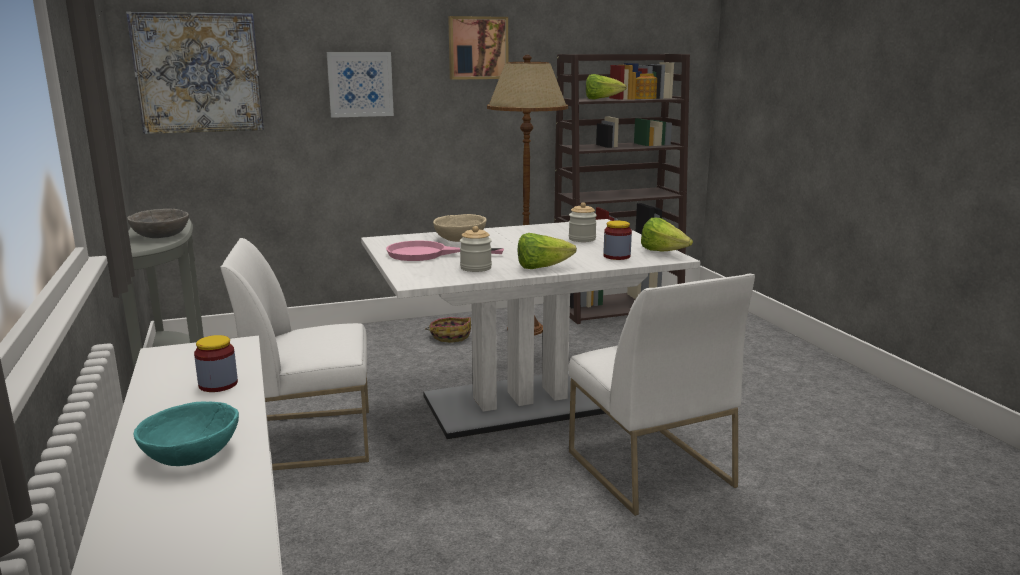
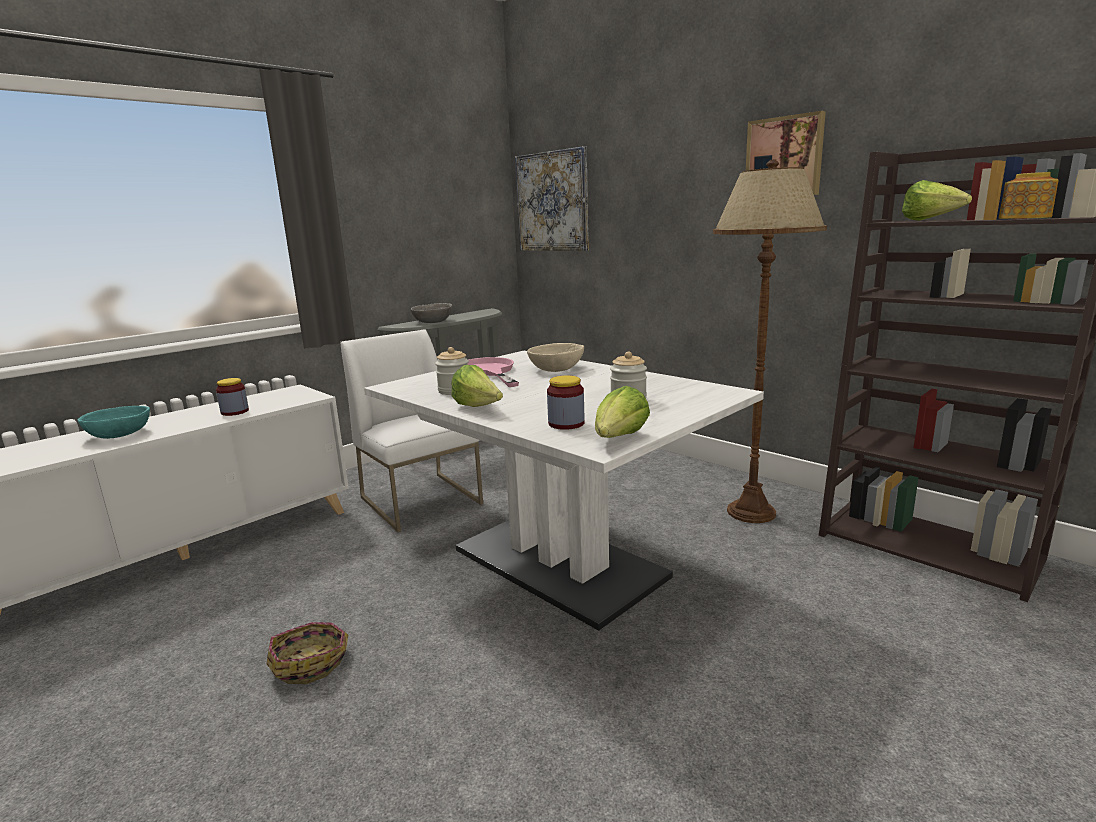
camera: 65 degrees right, 0 degrees up
(360, 84) = (661, 207): picture -> none
(450, 336) = (675, 484): basket -> basket (311, 662)
(647, 468) = (462, 688): white chair -> none

